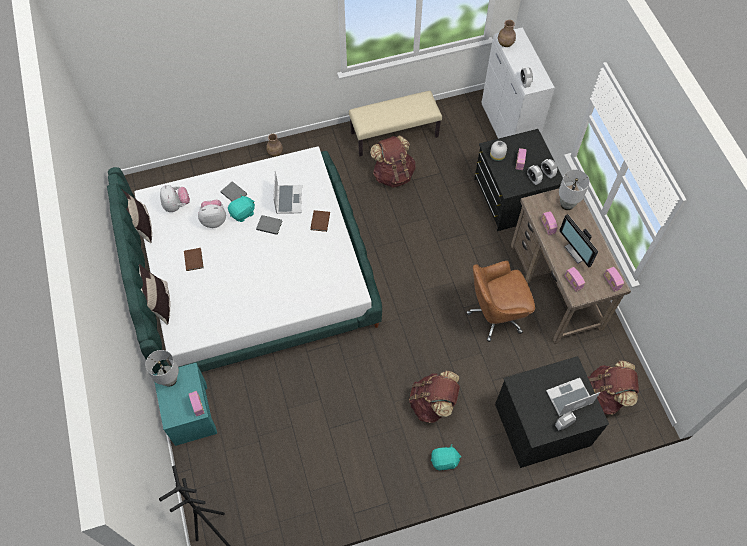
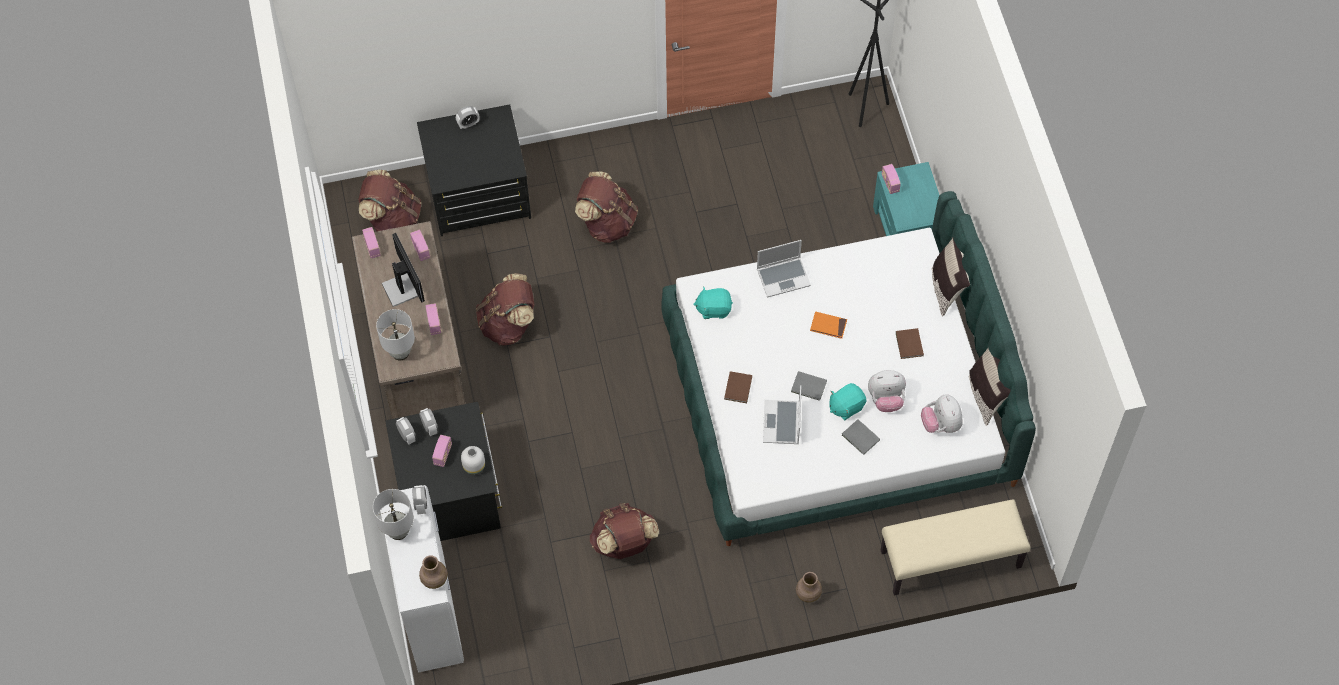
camera: 175 degrees left, 0 degrees up
(169, 380) = (927, 213): white table lamp -> white table lamp (398, 531)
(253, 270) = (828, 326): none -> orange book
(394, 134) = (614, 616): beige bench -> beige bench (950, 560)
(444, 461) = (602, 162): turquoise plush toy -> turquoise plush toy (713, 308)
(495, 314) = (508, 324): brown office chair -> brown backpack
(569, 398) = (455, 149): laptop -> laptop (783, 277)

